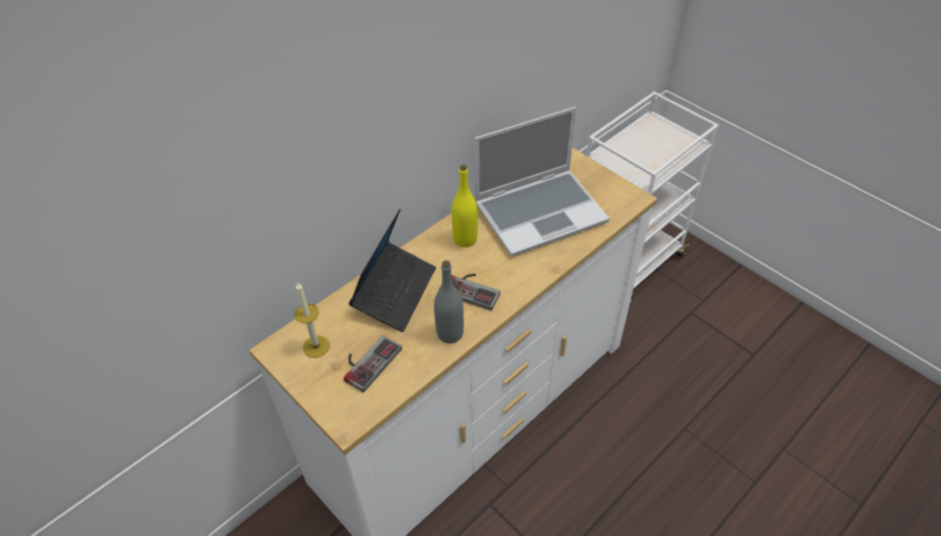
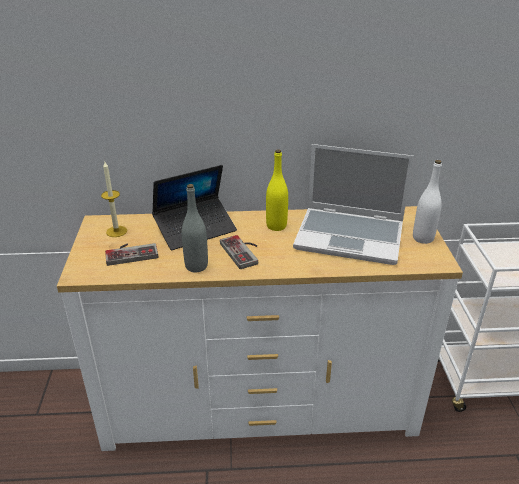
camera: 40 degrees right, 15 degrees down
(596, 179) = (423, 238): none -> white bottle

